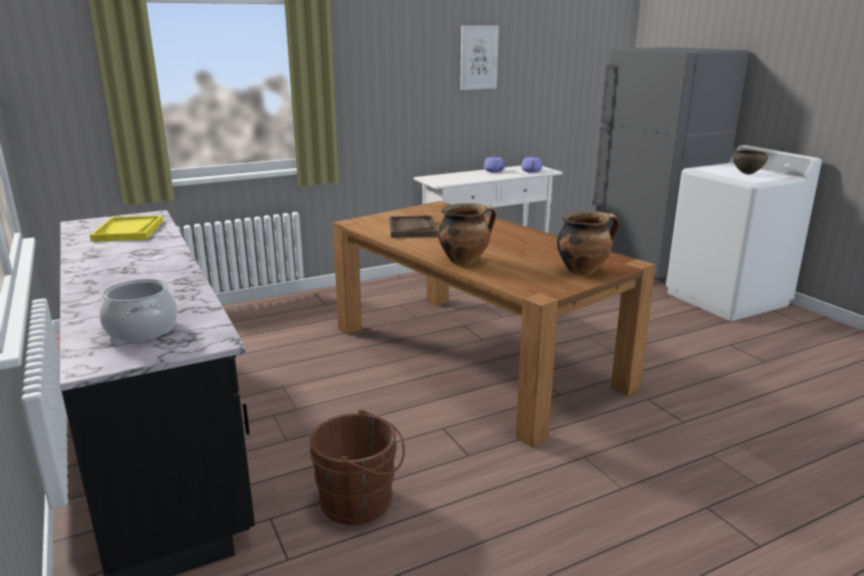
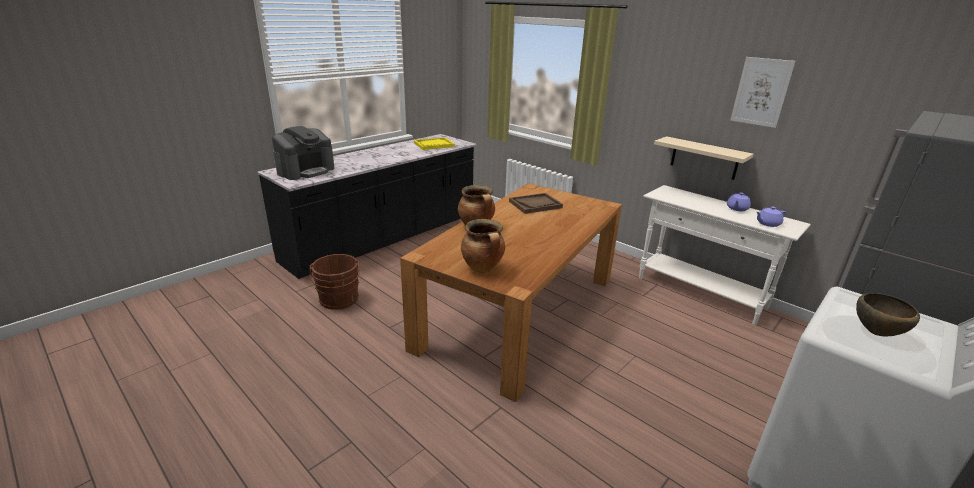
camera: 70 degrees right, 5 degrees up
(141, 329) = (306, 171): cooking pot -> coffee machine
(445, 134) = (704, 158): none -> beige shelf

